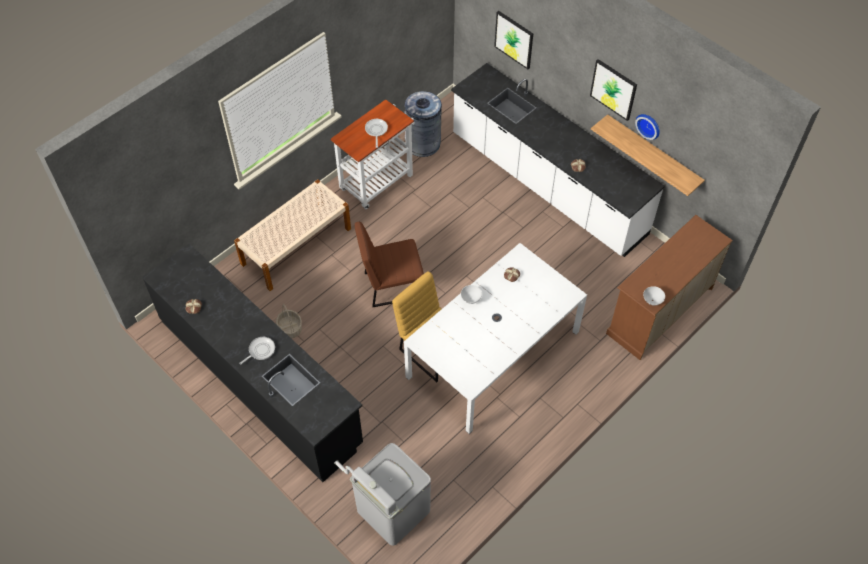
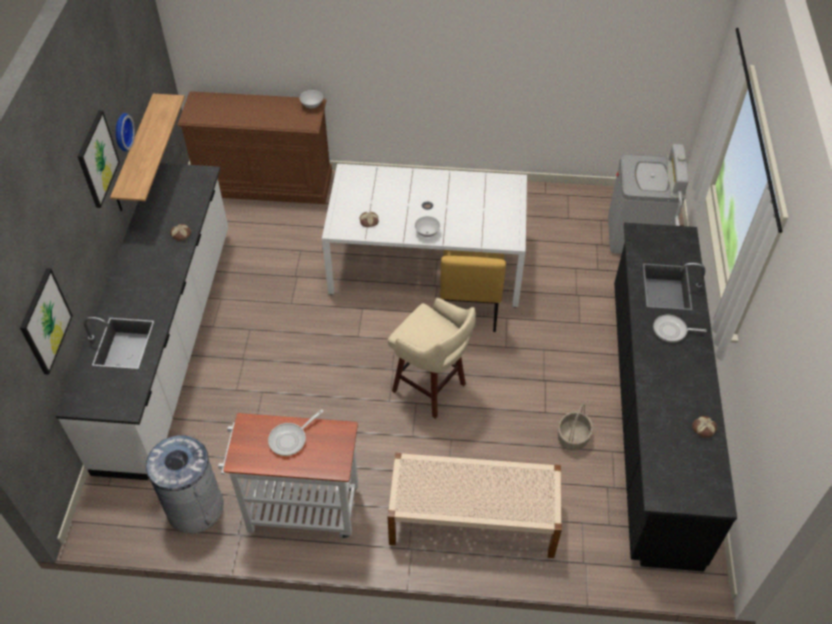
camera: 130 degrees left, 5 degrees down
(391, 285) = (431, 390): brown chair -> beige stool

